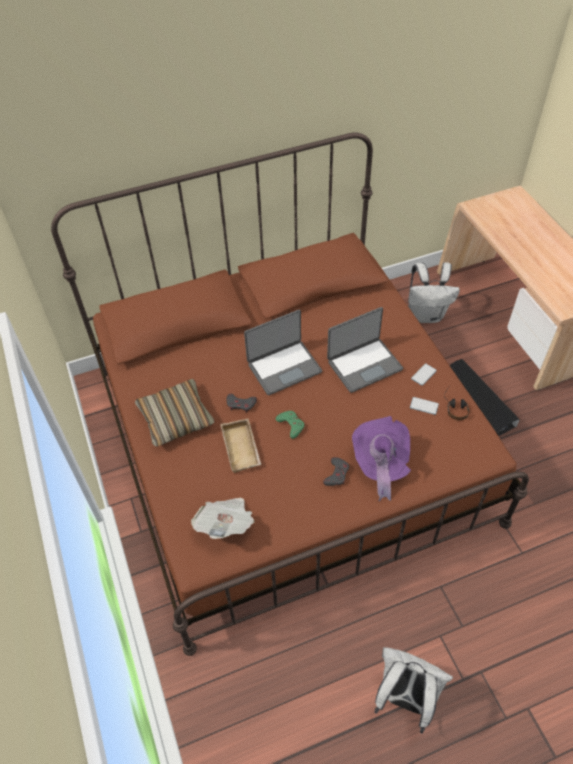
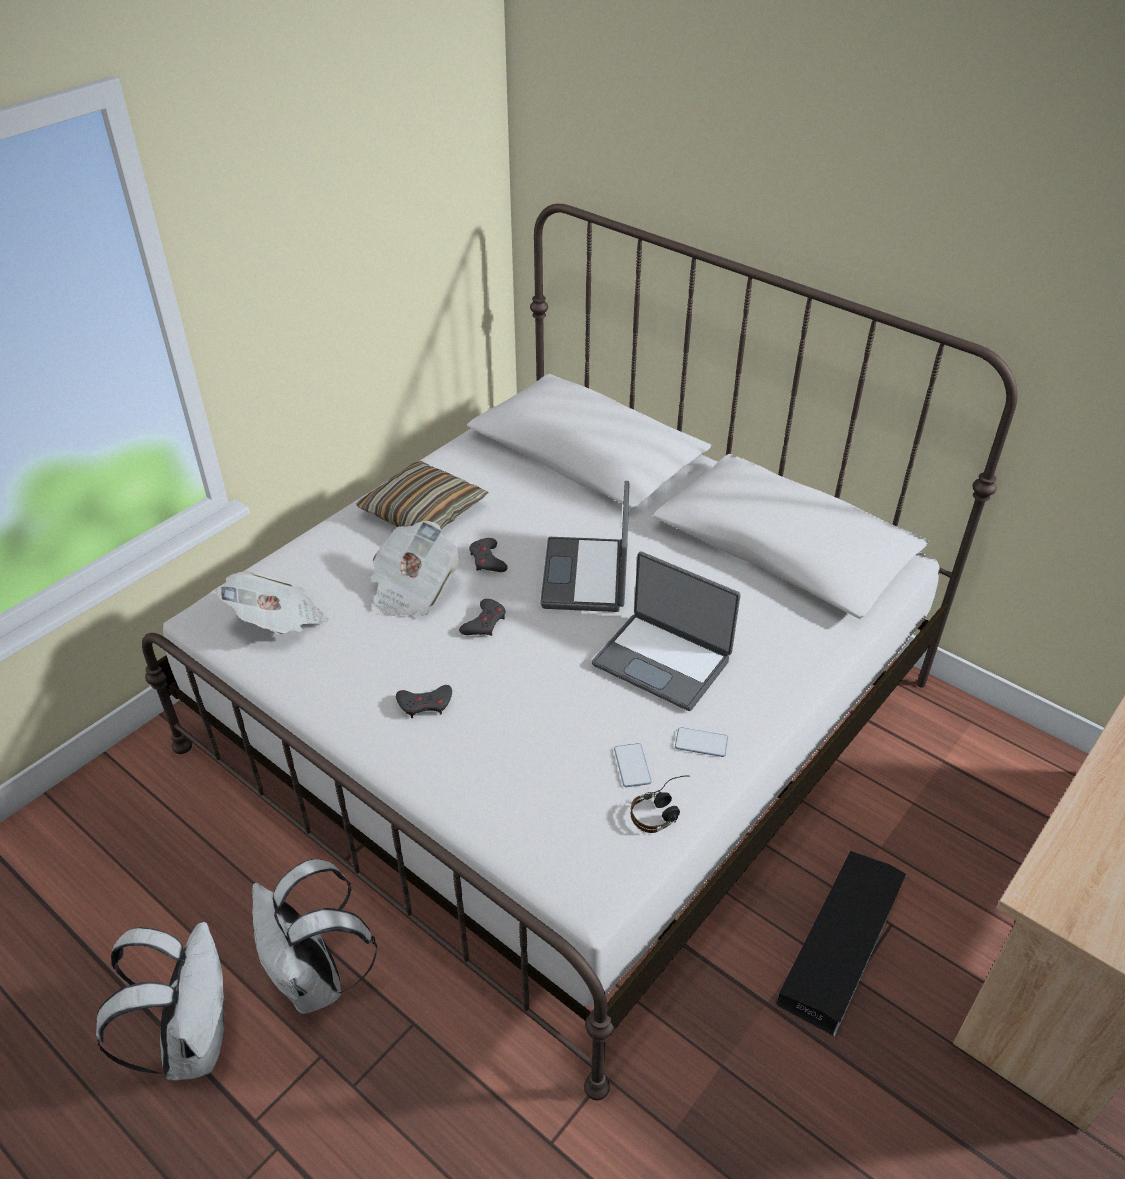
camera: 60 degrees right, 10 degrees down
(242, 448) = (412, 590): beige tray -> newspaper
(284, 367) = (587, 576): laptop -> laptop turned 60 degrees clockwise
(288, 442) = (562, 714): brown bed -> white bed
(291, 425) = (484, 622): green game controller -> grey game controller
(380, 464) = (474, 750): purple hat -> none
(426, 315) = (974, 793): white backpack -> white backpack (316, 980)

